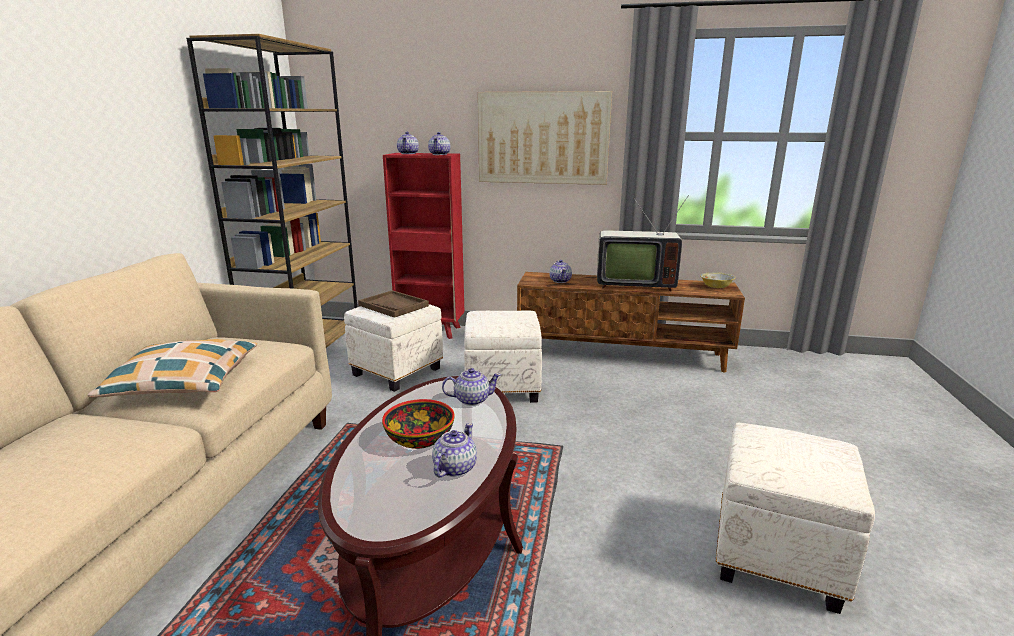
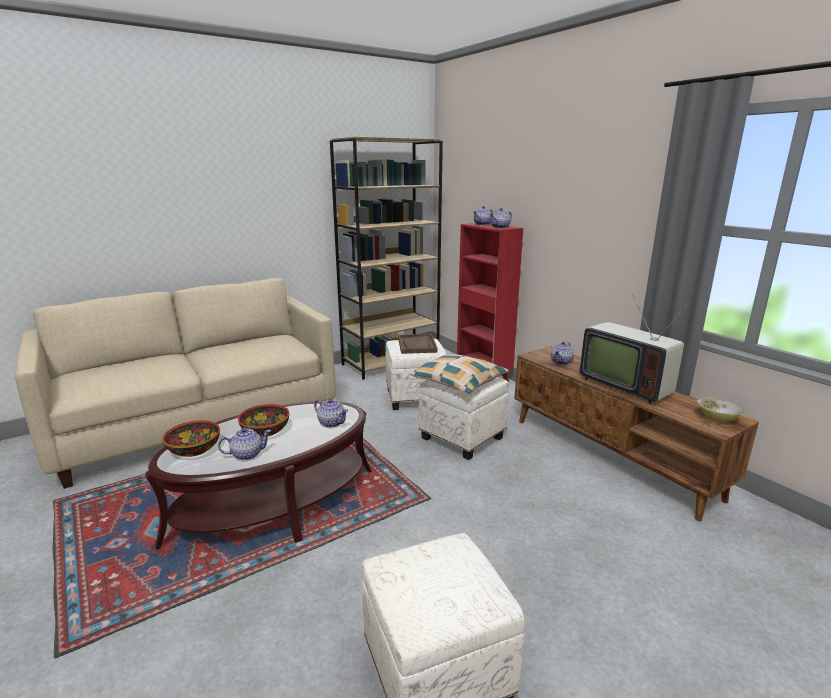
camera: 45 degrees right, 0 degrees up
(184, 381) = (228, 354): pillow -> pillow (459, 381)
(379, 498) = (195, 450): none -> bowl
(543, 138) = (590, 220): picture -> none

